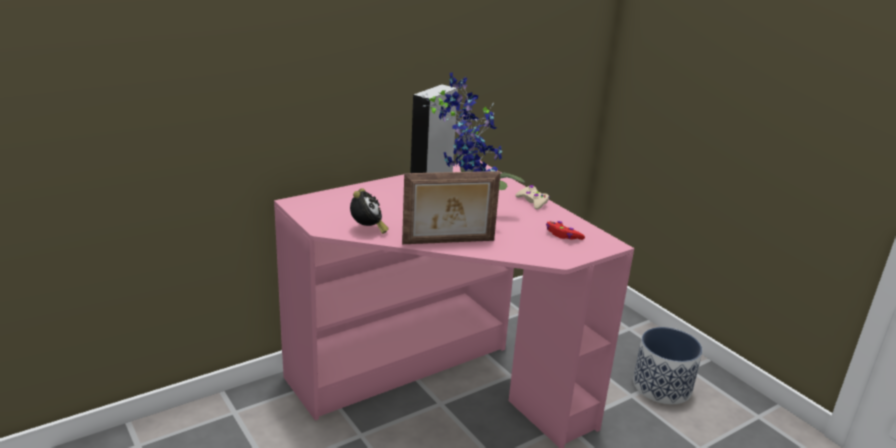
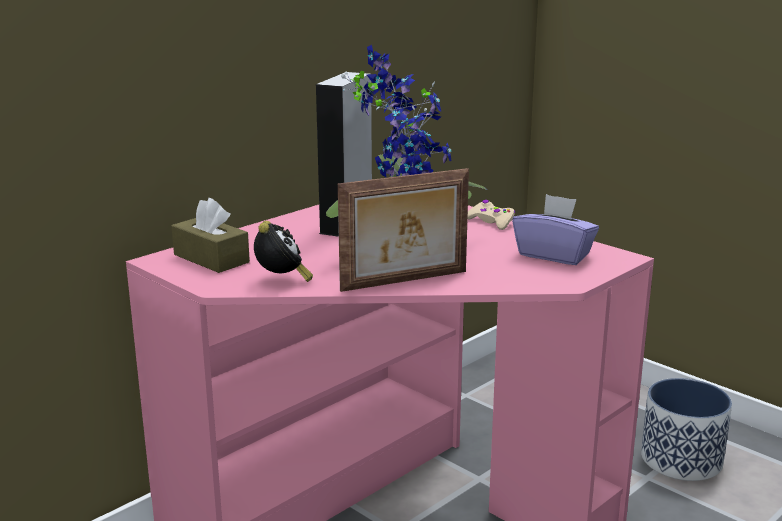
camera: 10 degrees left, 5 degrees down
(329, 206) = (211, 258): none -> brown tissue box
(563, 235) = (554, 255): red game controller -> purple tissue box

